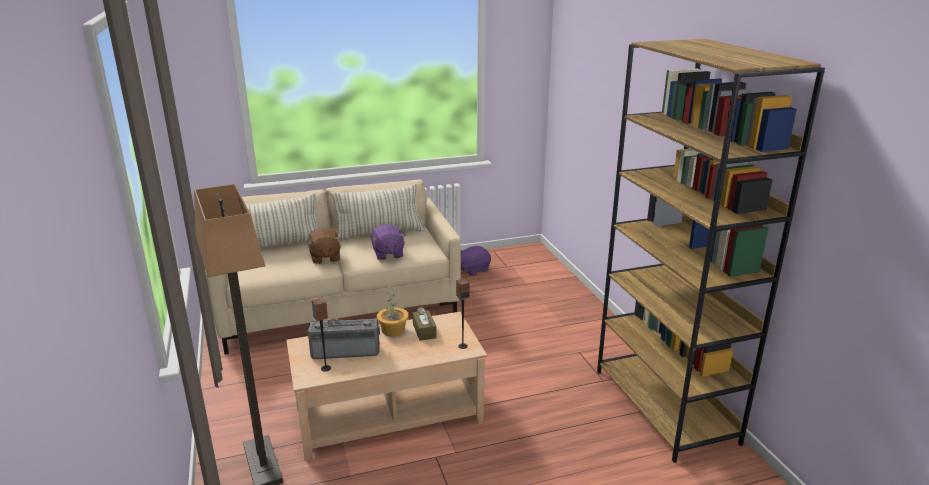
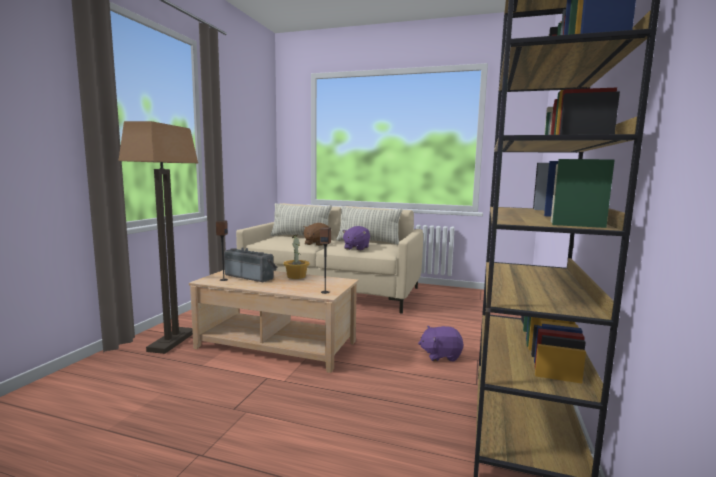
camera: 35 degrees right, 15 degrees down
(424, 331) = (314, 281): brown tissue box -> none
(473, 270) = (450, 295): purple plush toy -> purple plush toy (440, 355)

